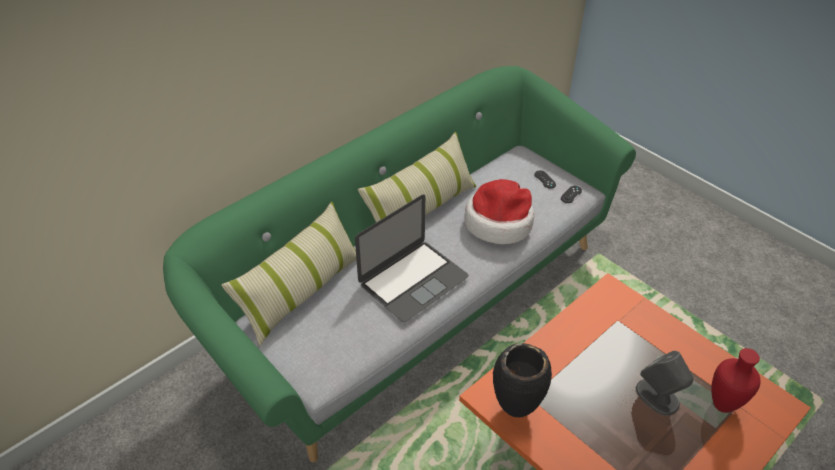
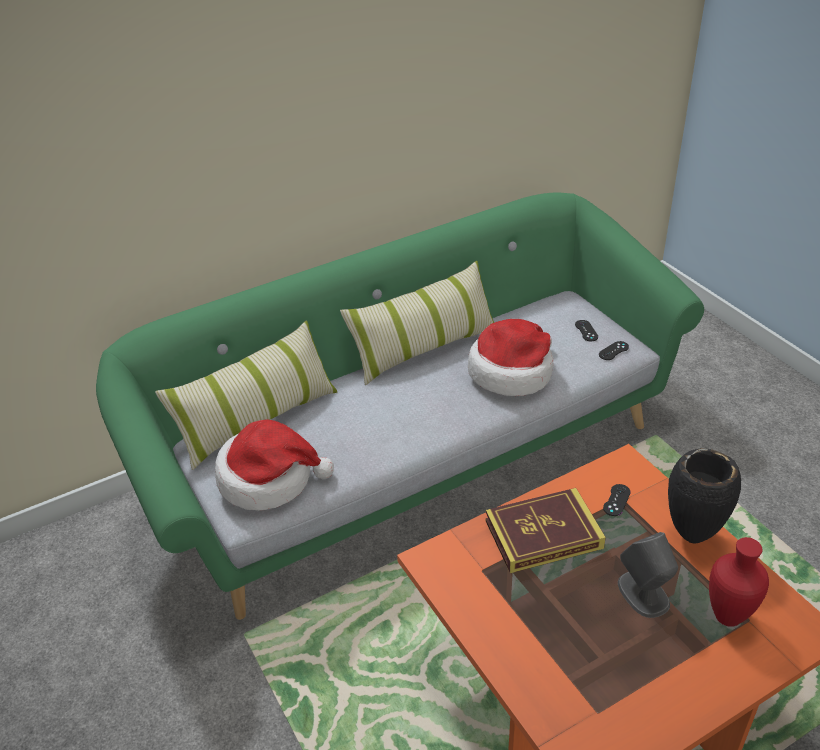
camera: 15 degrees right, 5 degrees down
(330, 344) = (269, 478): none -> hat
(413, 280) = (387, 422): laptop -> none
(515, 409) = (458, 580): black vase -> black vase (691, 535)
(568, 359) = (543, 534): none -> book
(614, 322) = (616, 500): none -> black game controller

